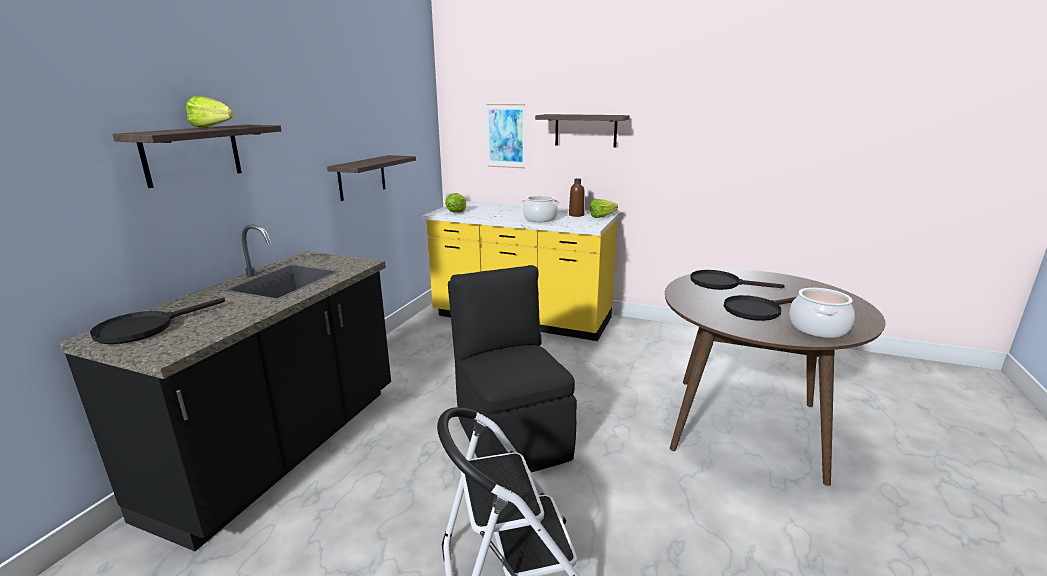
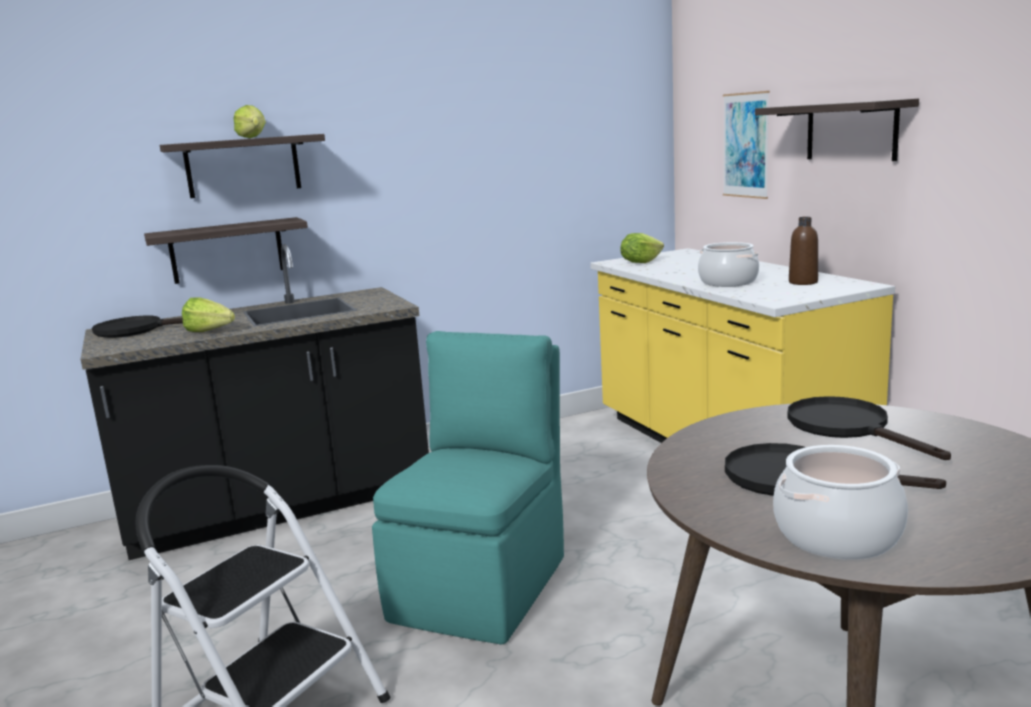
camera: 45 degrees right, 5 degrees down
(362, 177) = (495, 203): shelf -> shelf (227, 250)
(511, 436) = (482, 585): black chair -> turquoise chair
(604, 216) = (844, 289): lettuce -> lettuce (212, 332)

